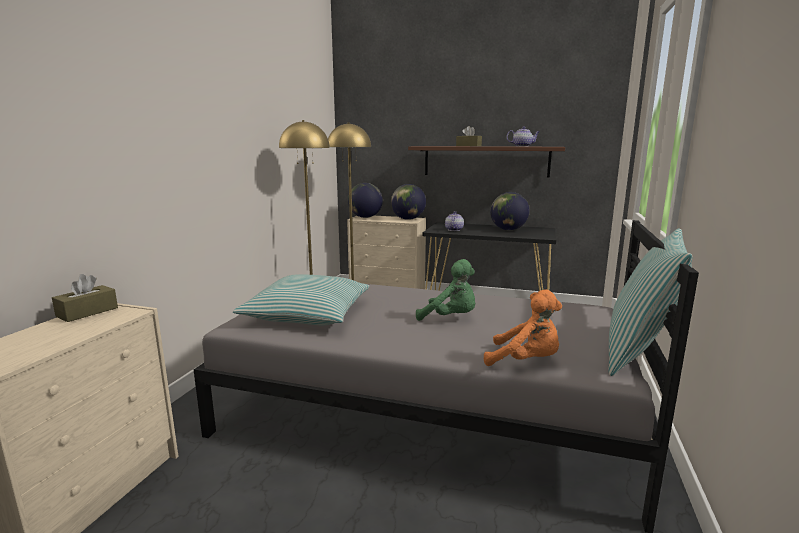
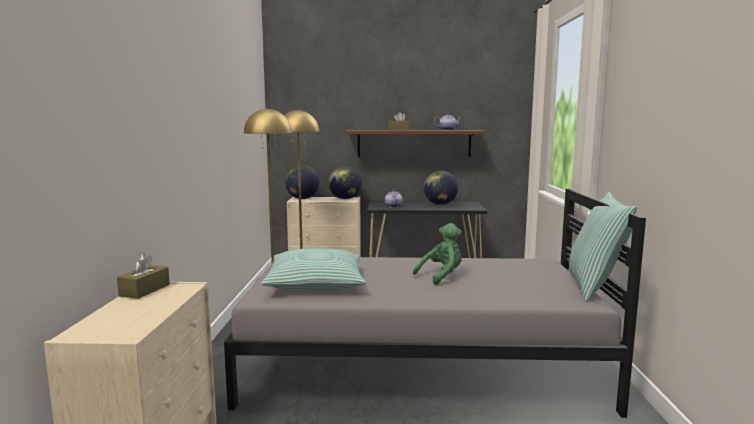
camera: 15 degrees left, 5 degrees down
(450, 318) = (441, 276): green plush toy -> green plush toy turned 45 degrees counterclockwise
(525, 361) = (522, 299): orange plush toy -> none

